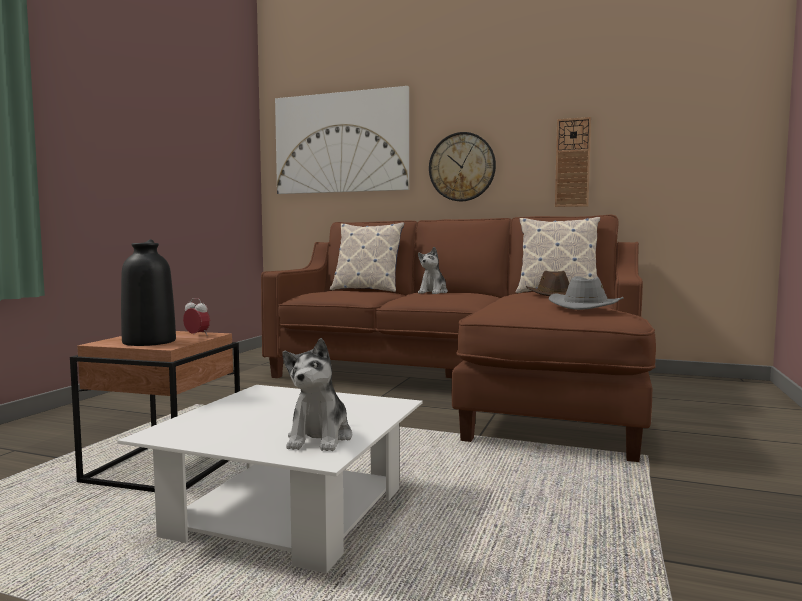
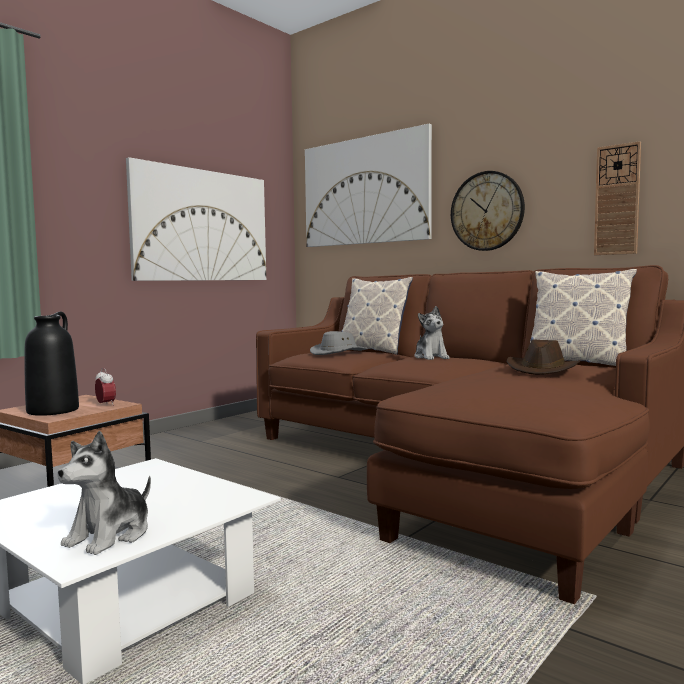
camera: 20 degrees right, 0 degrees up
(185, 166) = (202, 225): none -> picture
(433, 292) = (431, 357): plush toy -> plush toy turned 60 degrees counterclockwise
(586, 306) = (536, 392): grey hat -> grey hat (339, 353)

